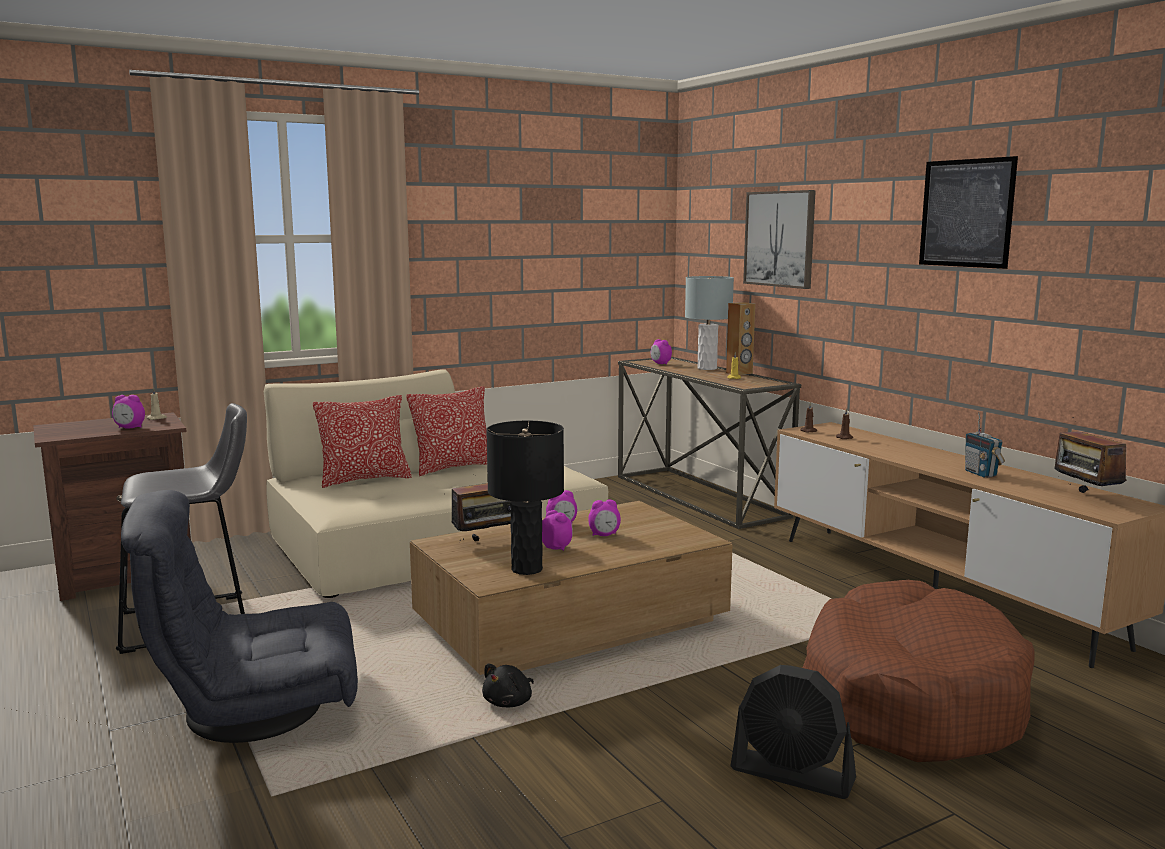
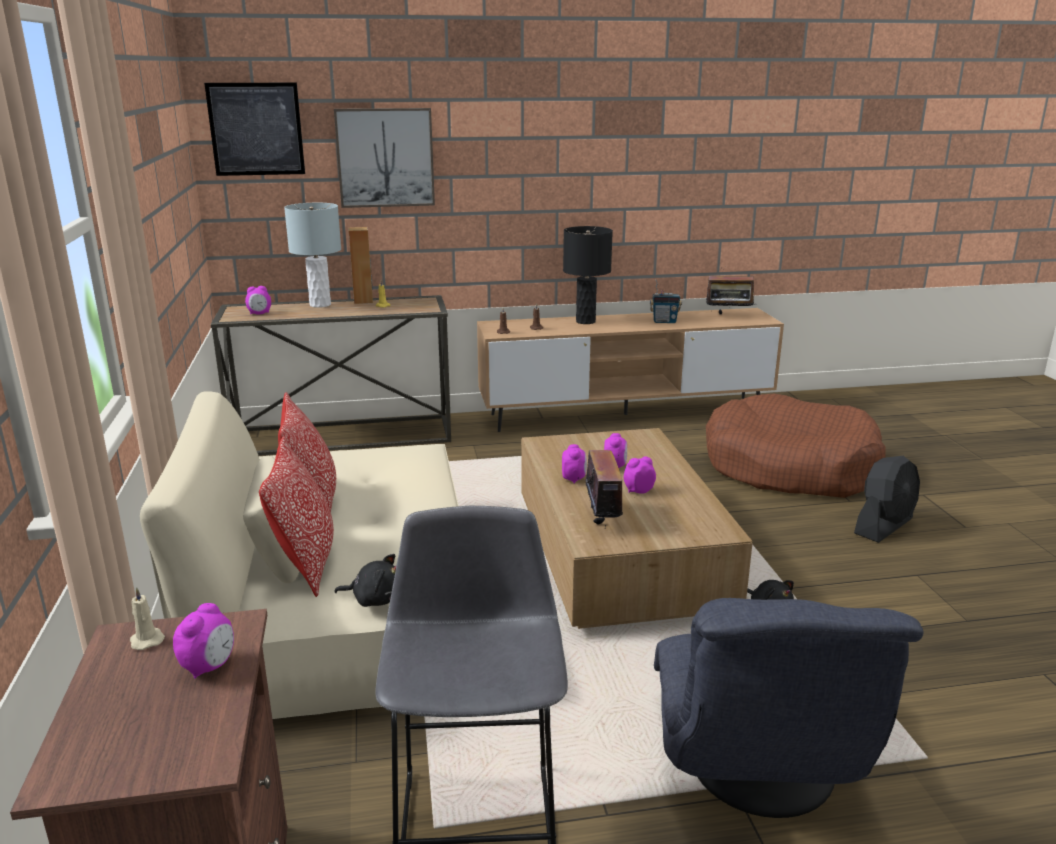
camera: 70 degrees left, 10 degrees up
(322, 499) = (375, 599): none -> black plush toy
(527, 569) = (691, 511): black table lamp -> black table lamp (585, 321)
(966, 213) = (600, 129): picture -> picture (256, 129)

